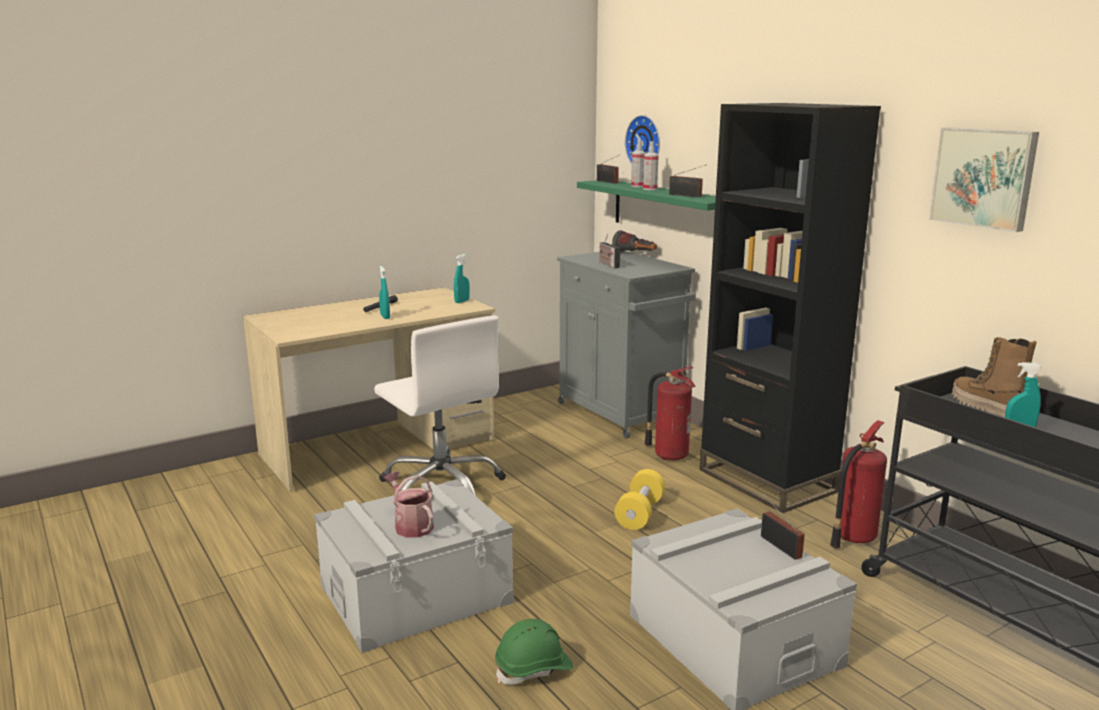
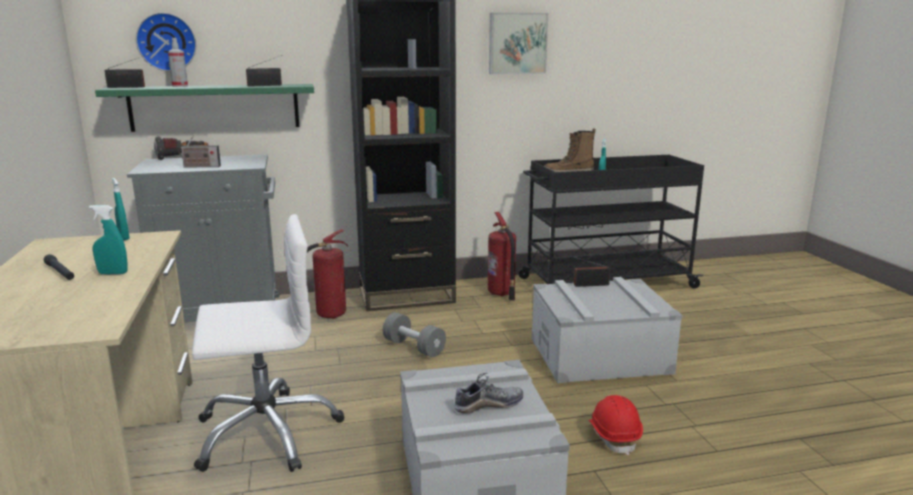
camera: 70 degrees left, 0 degrees up
(411, 525) = (488, 405): watering can -> shoe
(534, 669) = (614, 435): green hard hat -> red hard hat
(639, 513) = (414, 347): yellow dumbbell -> grey dumbbell
(650, 189) = (206, 86): spray bottle -> none

